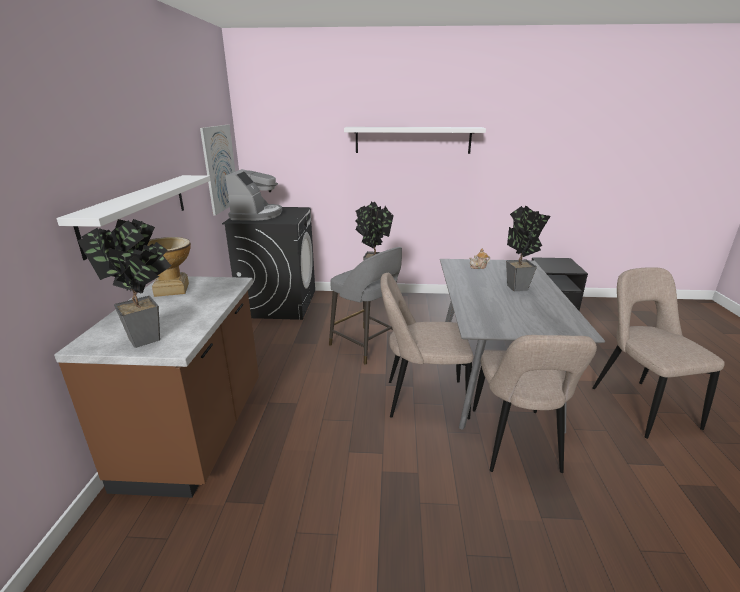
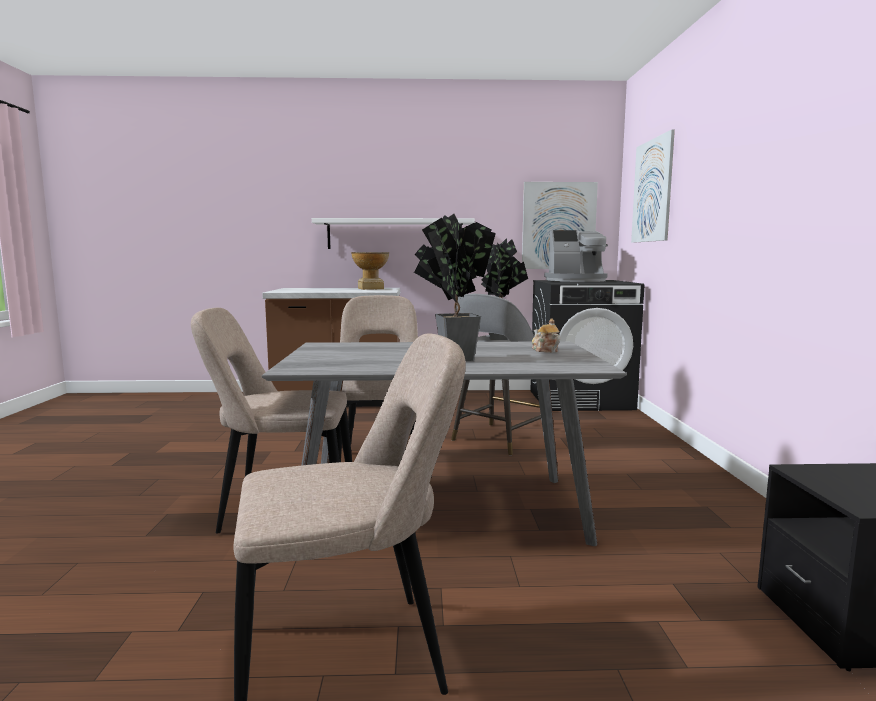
camera: 85 degrees right, 15 degrees down
(150, 339) = (291, 290): potted plant -> none
(305, 139) = (652, 191): none -> picture
(413, 140) = (732, 168): white shelf -> none

